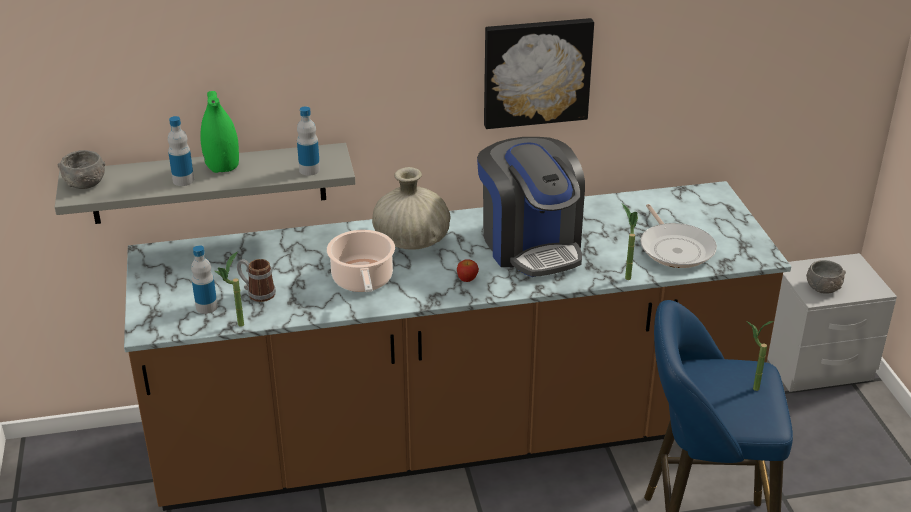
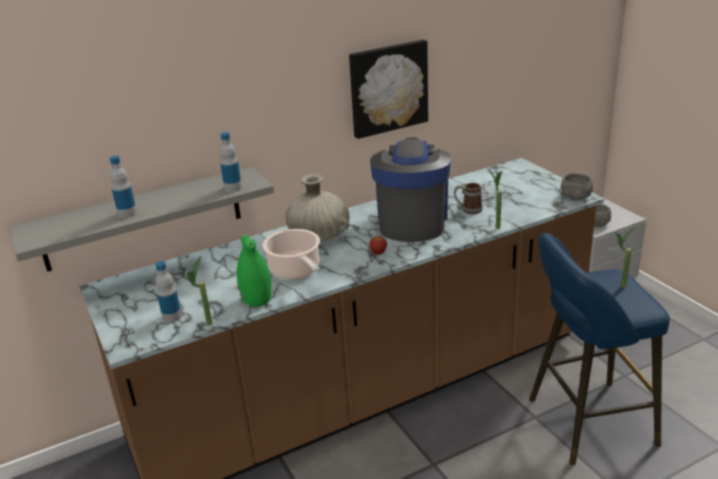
camera: 15 degrees left, 5 degrees down
(85, 183) = (37, 231): grey bowl -> grey bowl (575, 196)
(222, 166) = (157, 198): green vase -> green vase (257, 300)
(257, 293) = (211, 297): mug -> mug (468, 210)
(531, 245) = (412, 221): coffee machine -> coffee machine turned 135 degrees counterclockwise
(675, 248) = (517, 203): frying pan -> none

